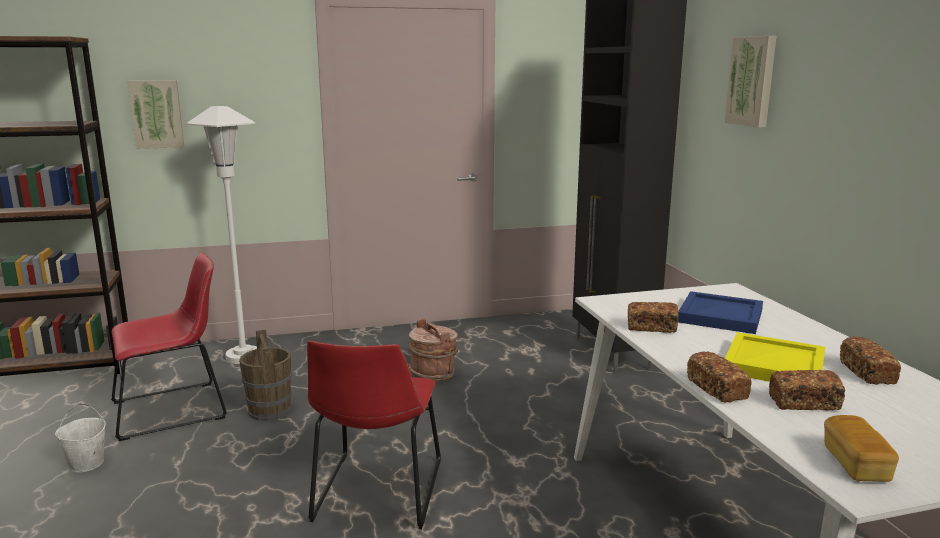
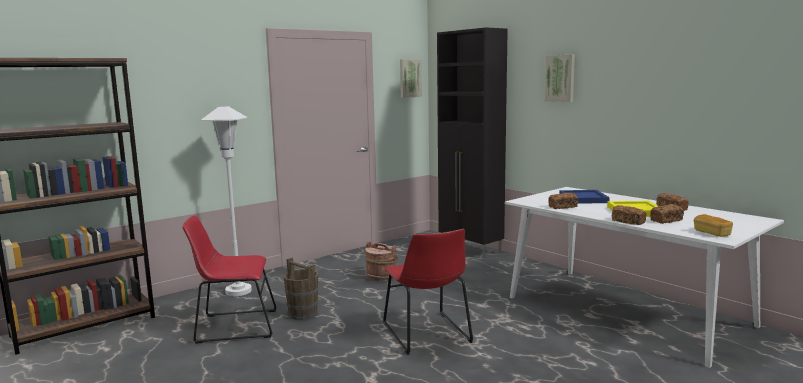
camera: 25 degrees left, 5 degrees down
(87, 464) = (215, 365): white bucket -> none
(157, 114) = (160, 115): picture -> picture (410, 78)
(175, 409) = (233, 326): red chair -> red chair turned 135 degrees counterclockwise

